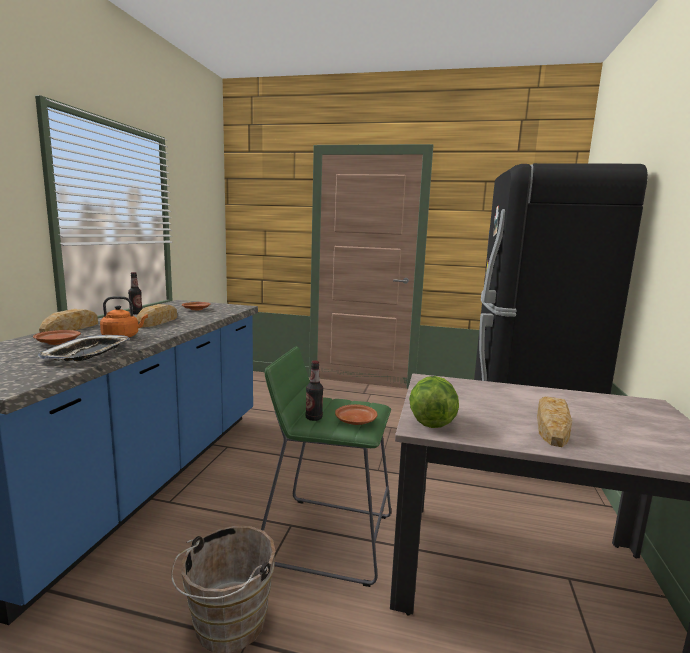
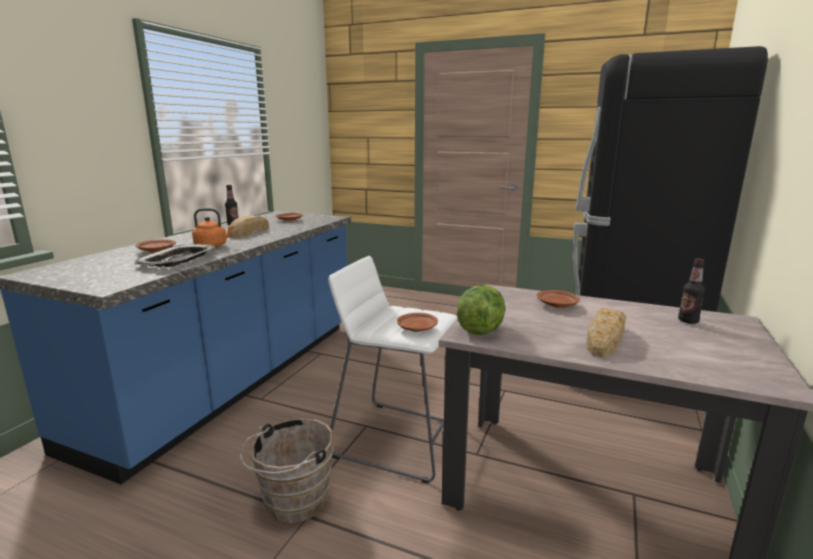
camera: 10 degrees right, 5 degrees up
(70, 328) = (171, 238): bread -> none
(314, 418) = (378, 324): bottle -> bottle (688, 321)
(328, 538) = (398, 439): green stool -> white stool
(489, 393) = (557, 305): none -> brown plate

